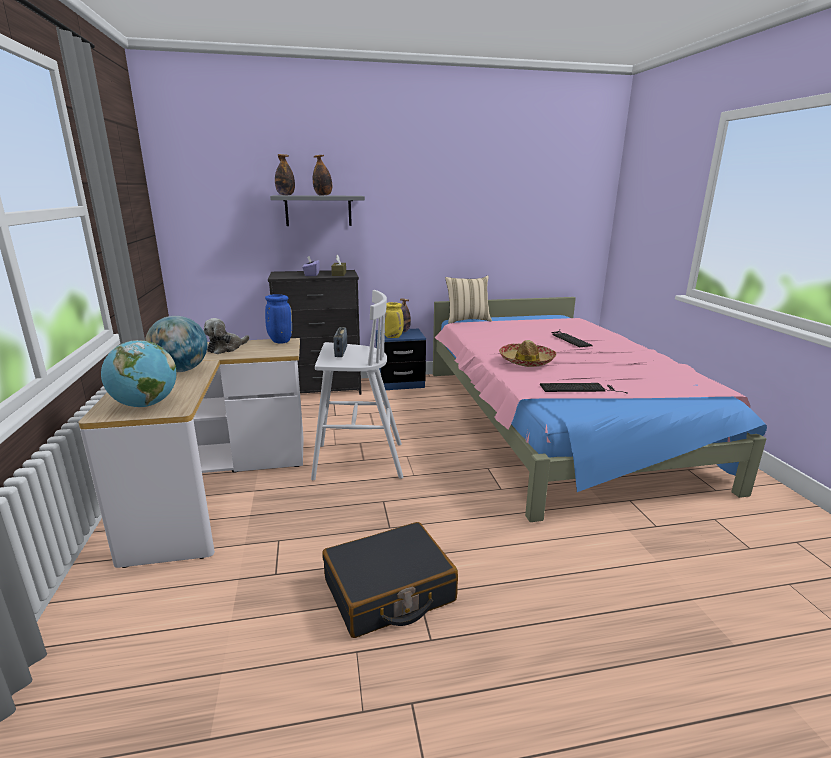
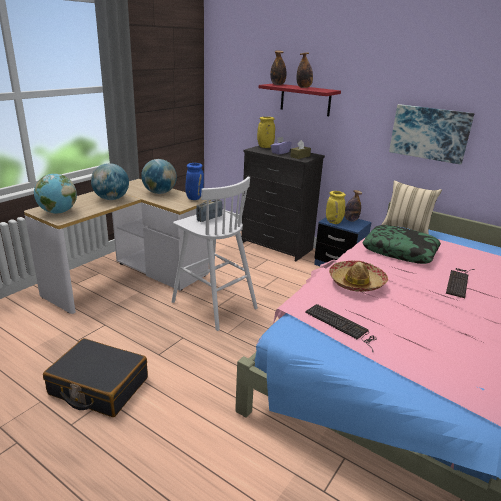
camera: 45 degrees right, 5 degrees up
(226, 348) = (159, 193): plush toy -> globe
(282, 273) = (265, 147): none -> yellow vase
(318, 210) = (305, 99): grey shelf -> red shelf
(458, 227) = (429, 133): none -> picture
(499, 335) = (400, 251): none -> pillow

